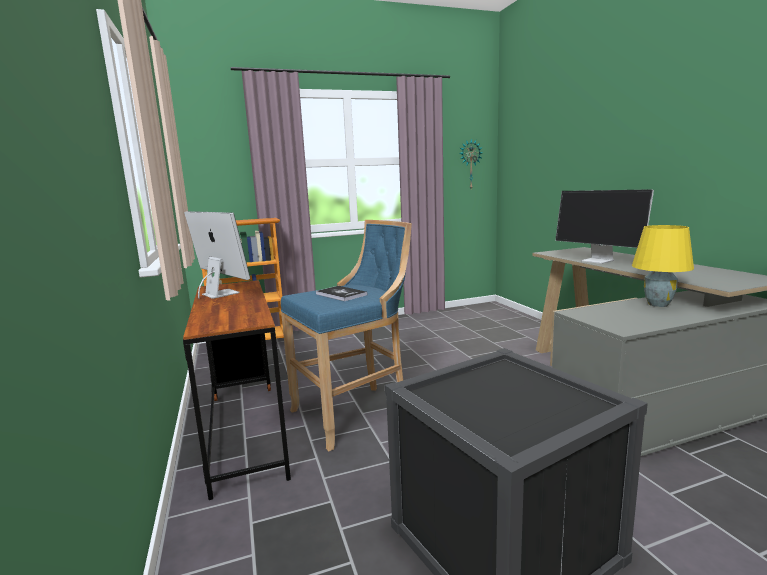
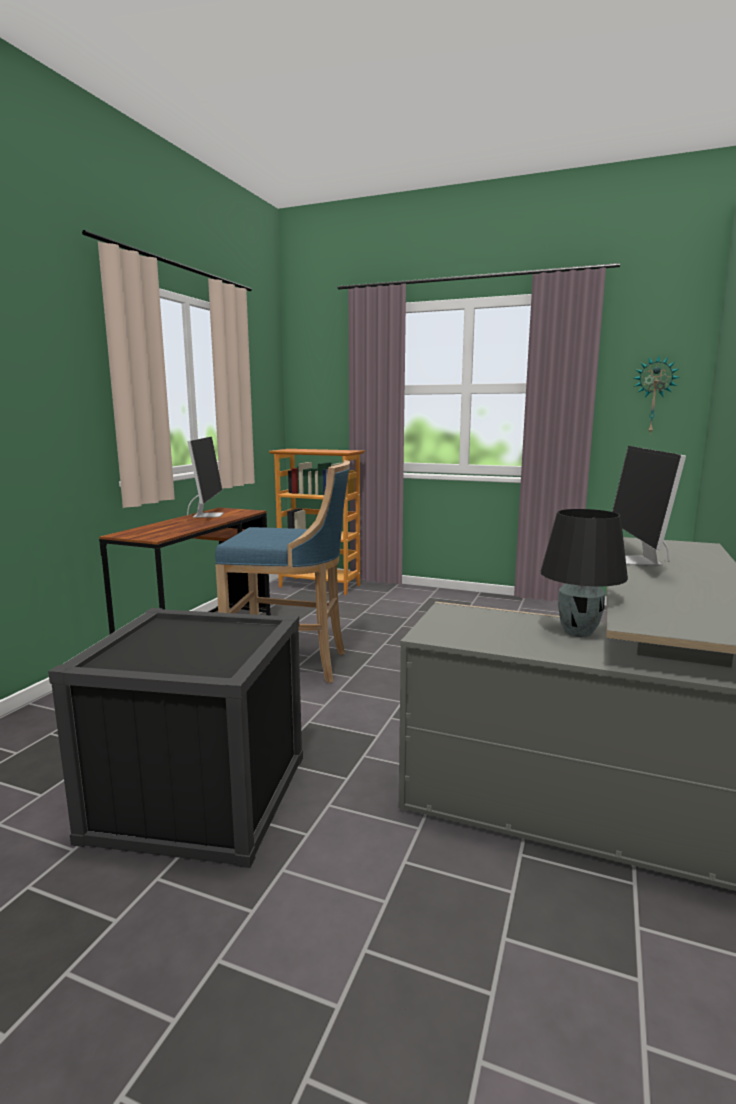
camera: 40 degrees right, 0 degrees up
(341, 294) = (282, 535): book -> none
(657, 304) = (578, 632): yellow table lamp -> black table lamp

